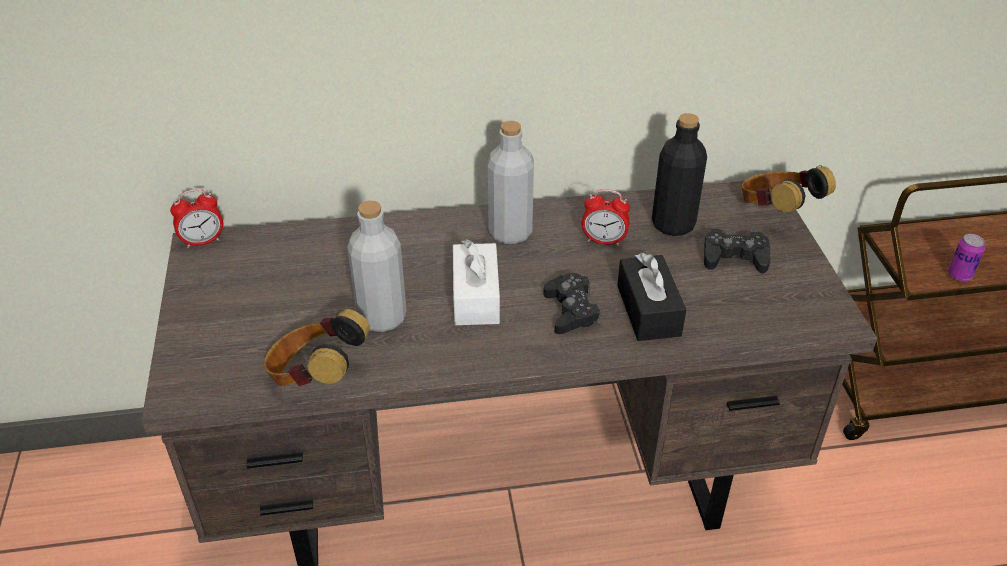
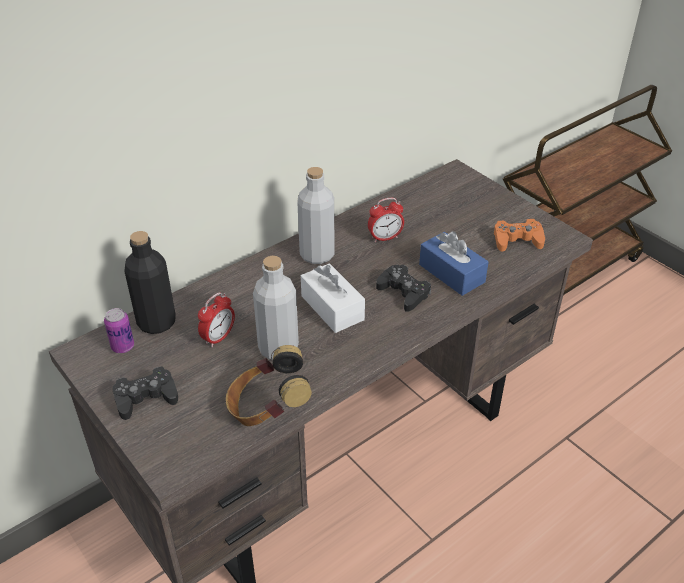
camera: 30 degrees left, 0 degrees up
(203, 241) = (82, 347): alarm clock -> alarm clock (218, 337)
(648, 310) = (451, 273): black tissue box -> blue tissue box
(673, 224) = (420, 211): black bottle -> black bottle (156, 322)
(734, 257) = (475, 219): black game controller -> black game controller (146, 398)
(768, 301) = (517, 240): none -> orange game controller
(776, 211) = (475, 181): headphones -> none
(959, 275) = (580, 188): can -> can (123, 346)

